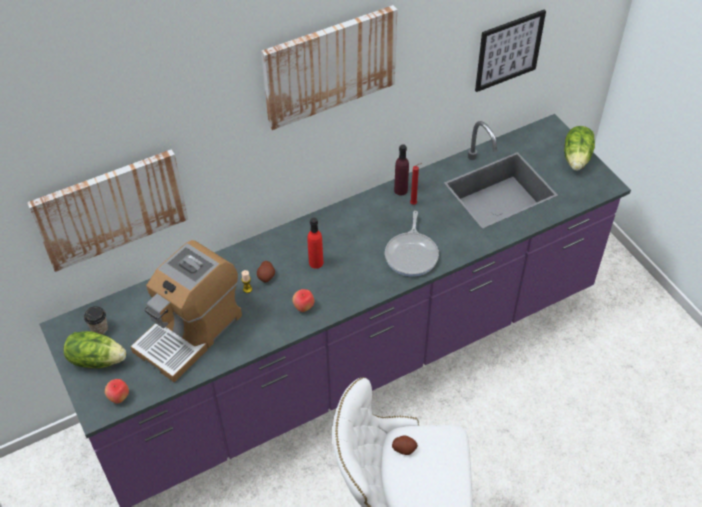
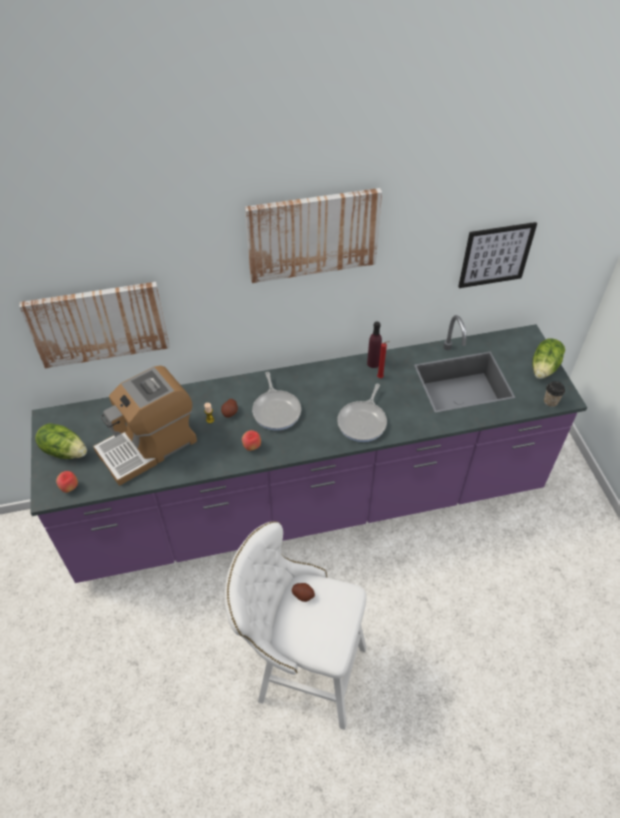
camera: 15 degrees right, 0 degrees up
(99, 329) = (77, 426): cup -> cup (550, 402)
(316, 262) = (276, 410): red bottle -> frying pan

